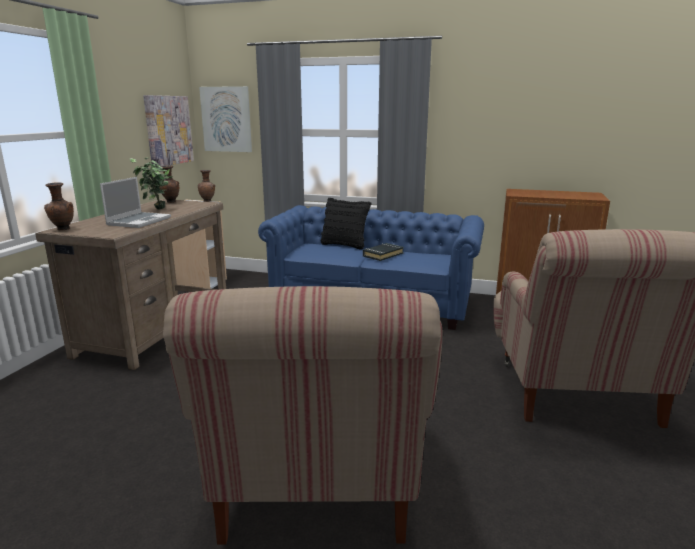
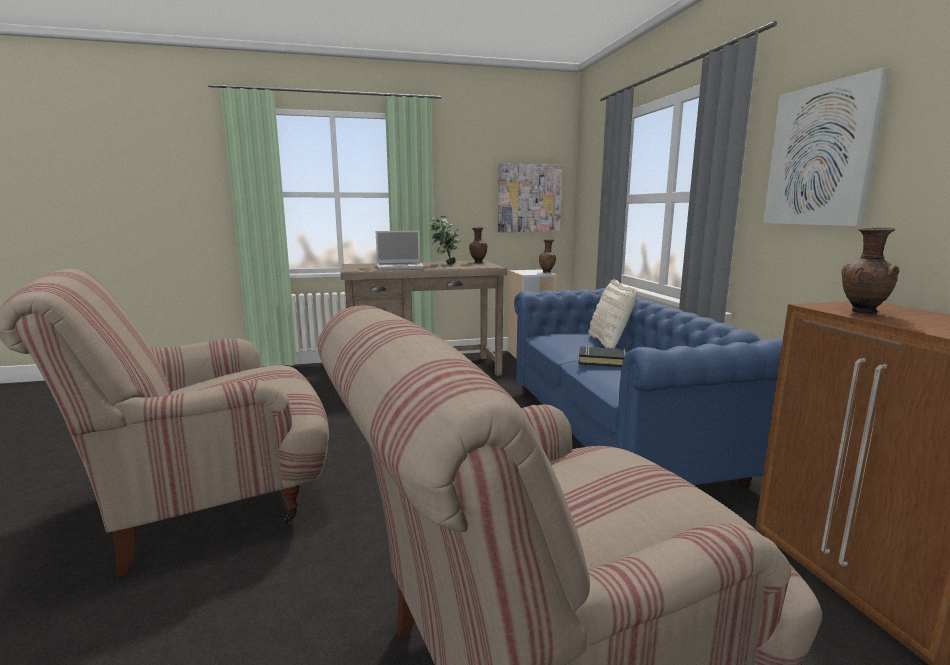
camera: 60 degrees right, 5 degrees down
(62, 229) = (354, 264): brown vase -> brown vase (861, 312)
(226, 119) = (591, 187): picture -> picture (821, 156)
(345, 245) = (609, 344): black pillow -> beige pillow

